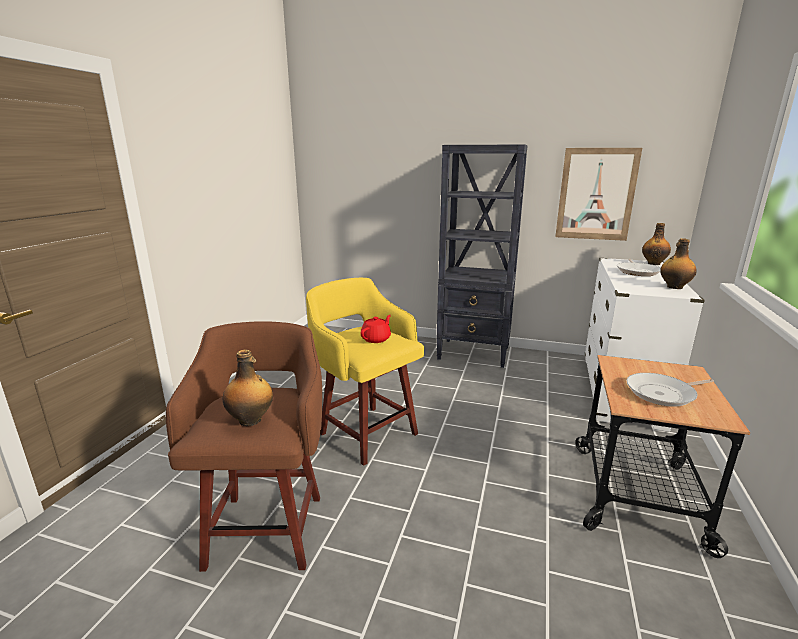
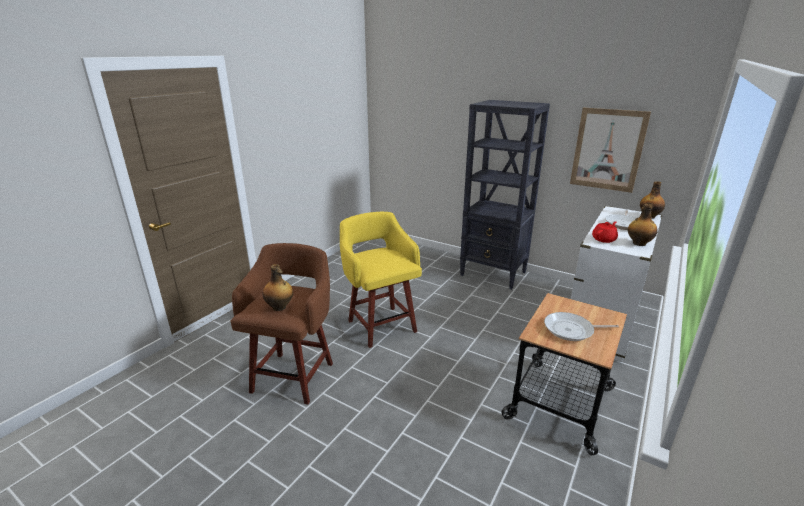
camera: 15 degrees right, 5 degrees up
(376, 339) = (386, 260): red teapot -> red teapot (604, 239)

